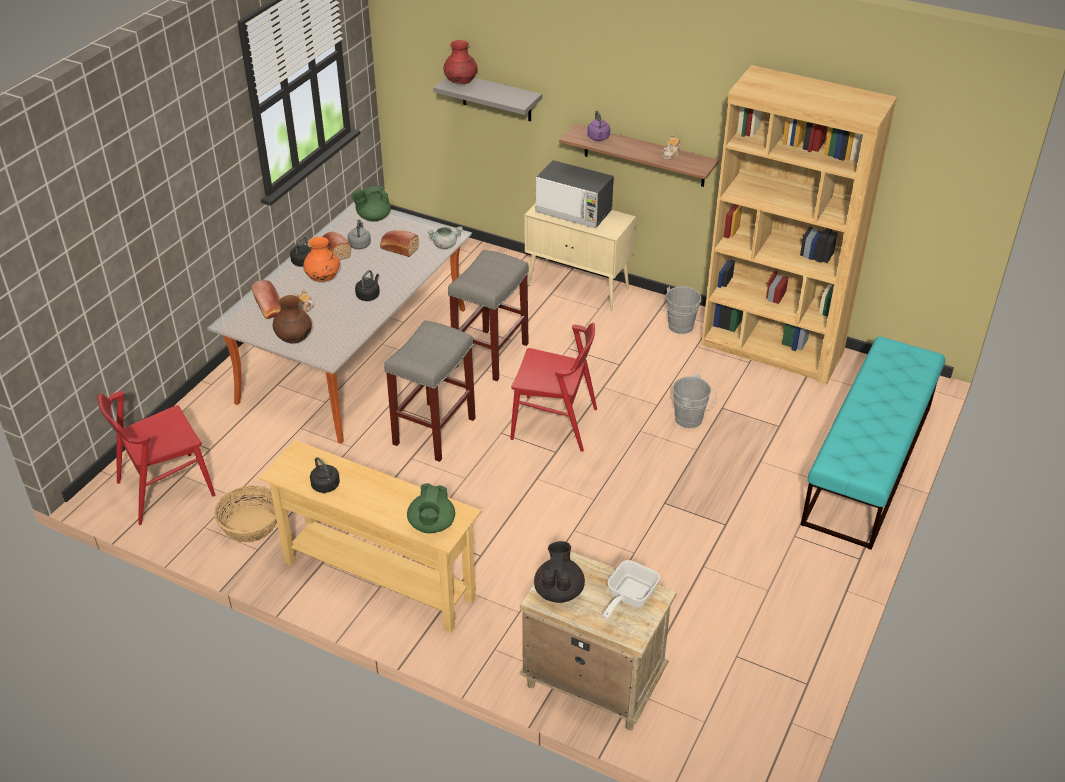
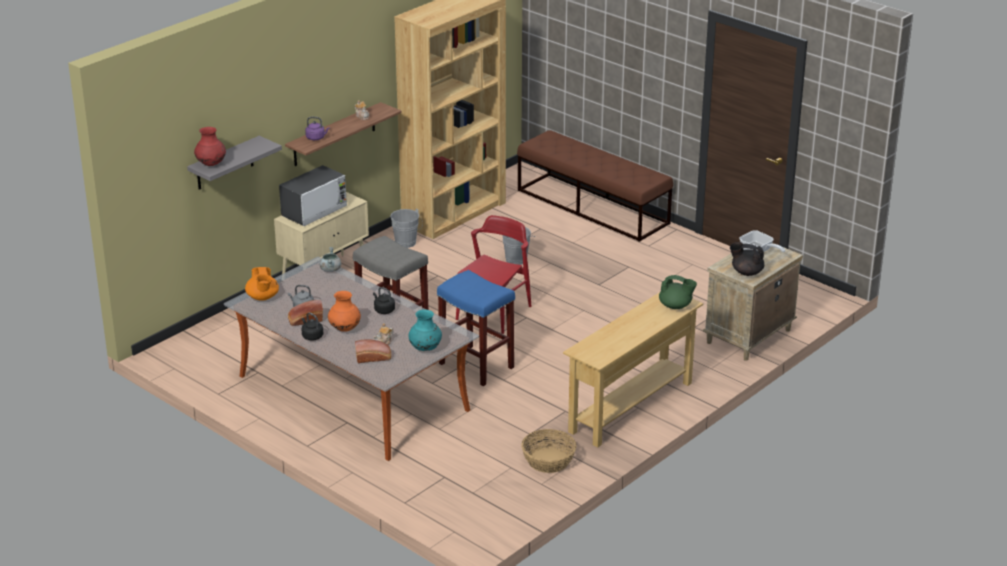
camera: 75 degrees left, 10 degrees down
(165, 489) = (485, 502): red chair -> none
(294, 338) = (425, 348): brown vase -> turquoise vase
(326, 486) = (621, 342): black kettle -> none
(373, 217) = (262, 297): green teapot -> orange teapot
(398, 249) = (321, 290): bread -> none
(434, 432) = (477, 366): grey stool -> blue stool
(868, 464) = (593, 207): turquoise bench -> brown bench

